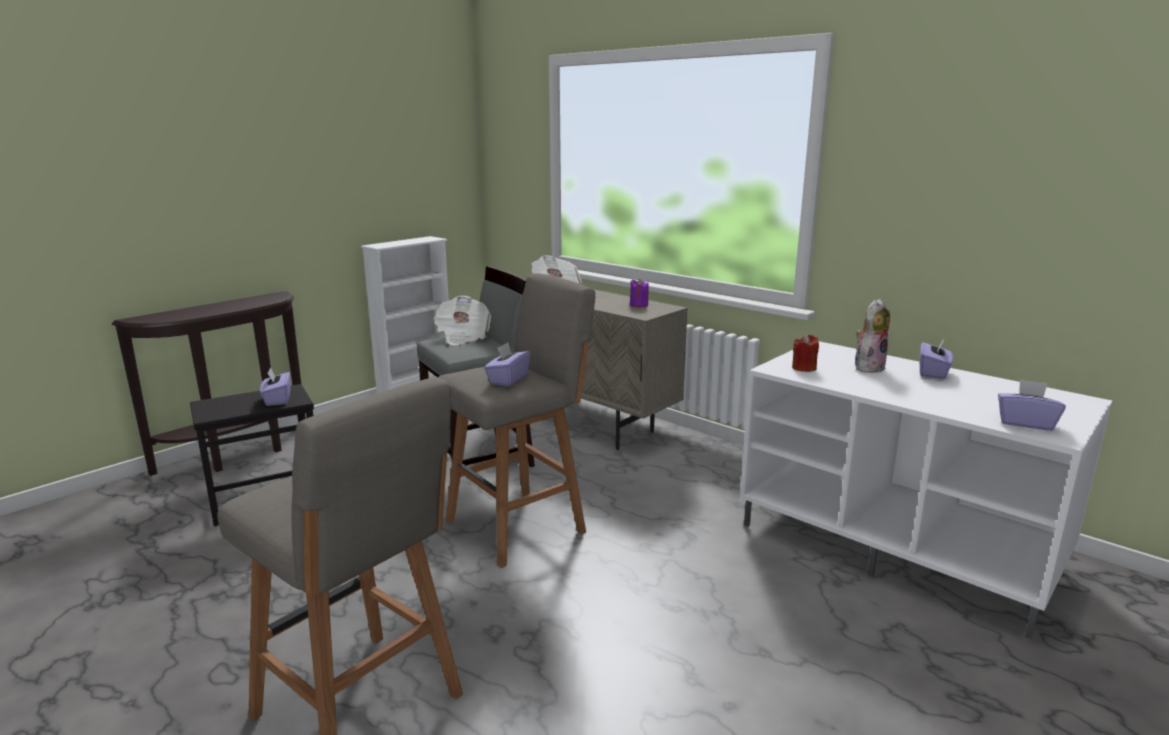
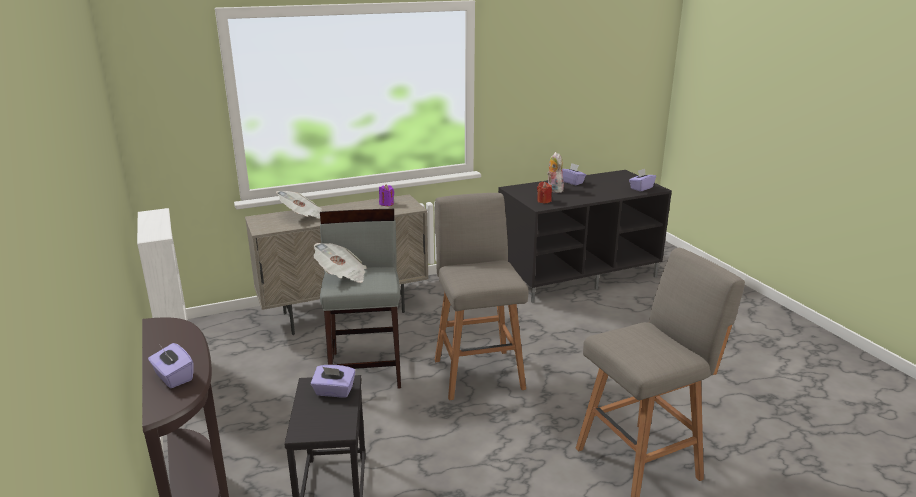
camera: 65 degrees left, 5 degrees up
(508, 379) = (494, 271): purple tissue box -> purple tissue box (173, 377)
(898, 547) = (578, 274): white tv stand -> black tv stand

